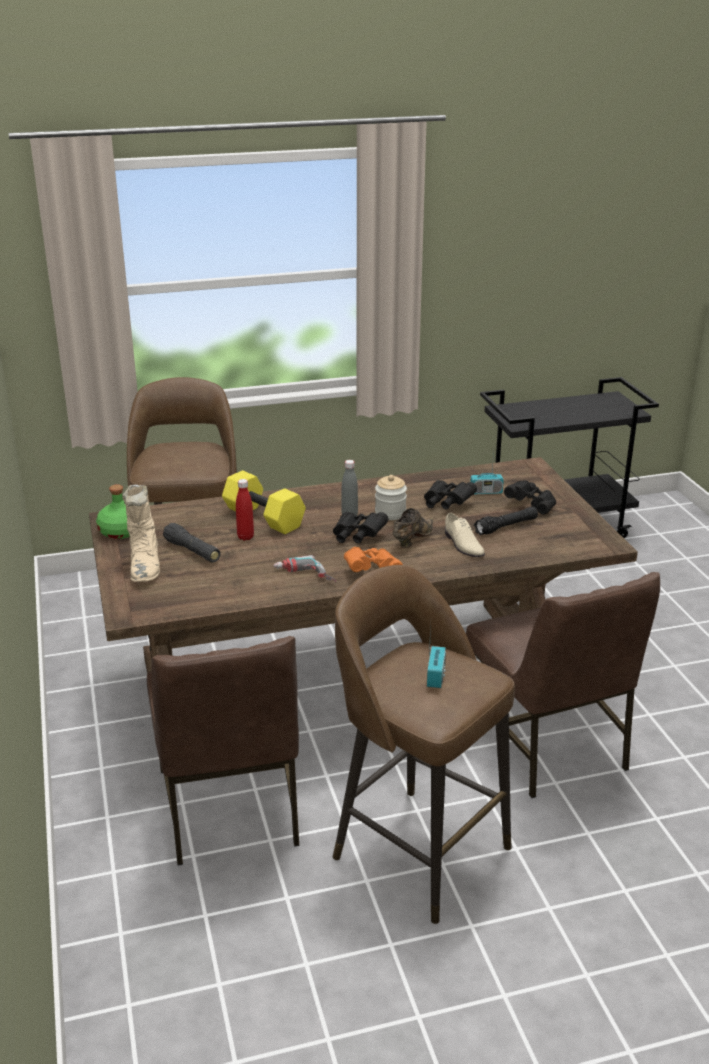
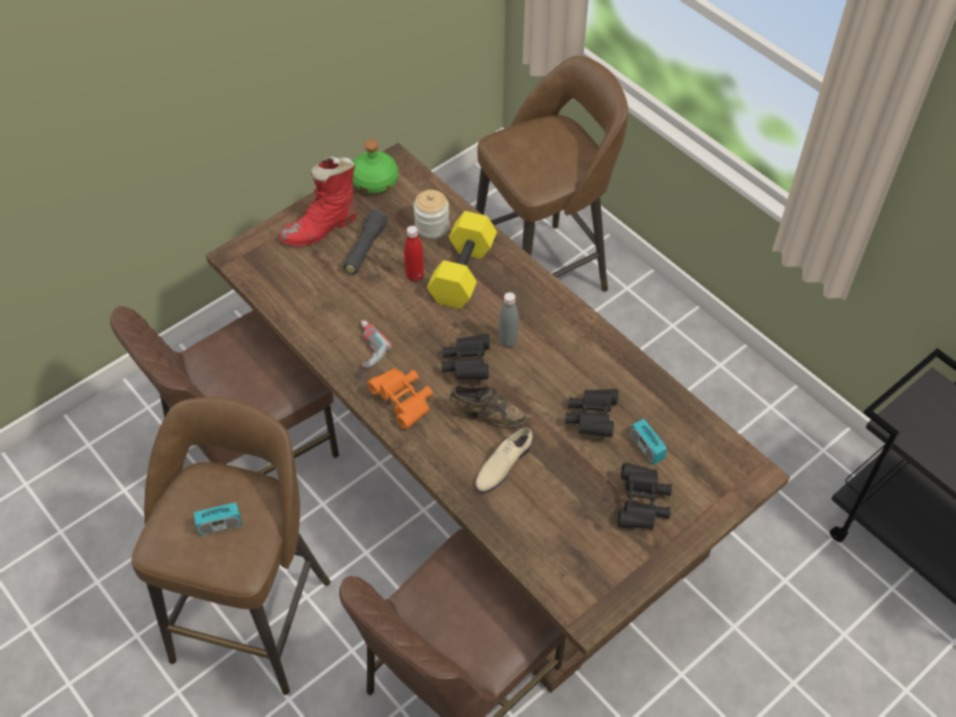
camera: 65 degrees right, 25 degrees up
(145, 566) = (322, 228): beige boot -> red boot
(390, 513) = (536, 374): jar -> jar (432, 227)
(506, 527) = (569, 494): black flashlight -> none

